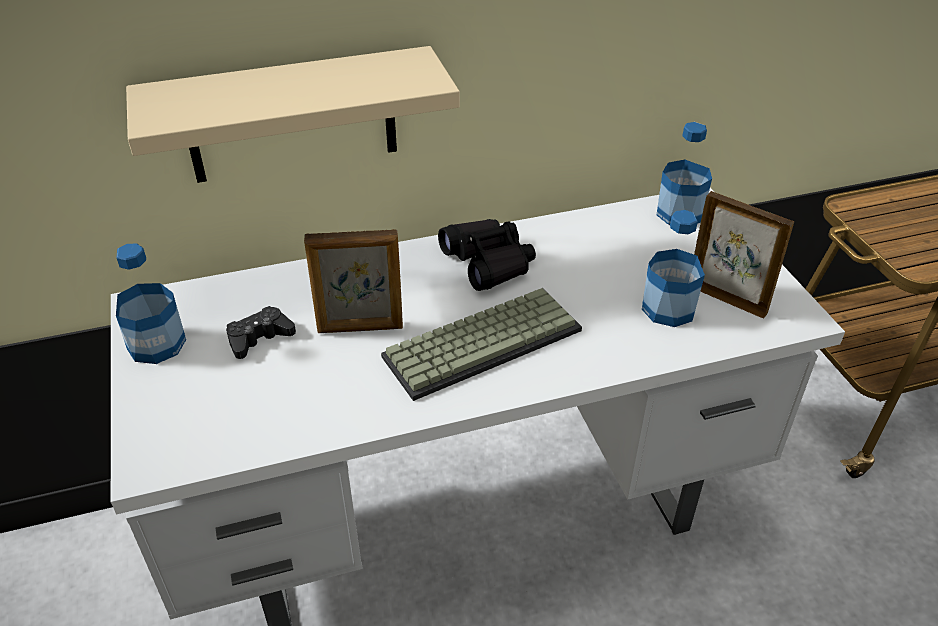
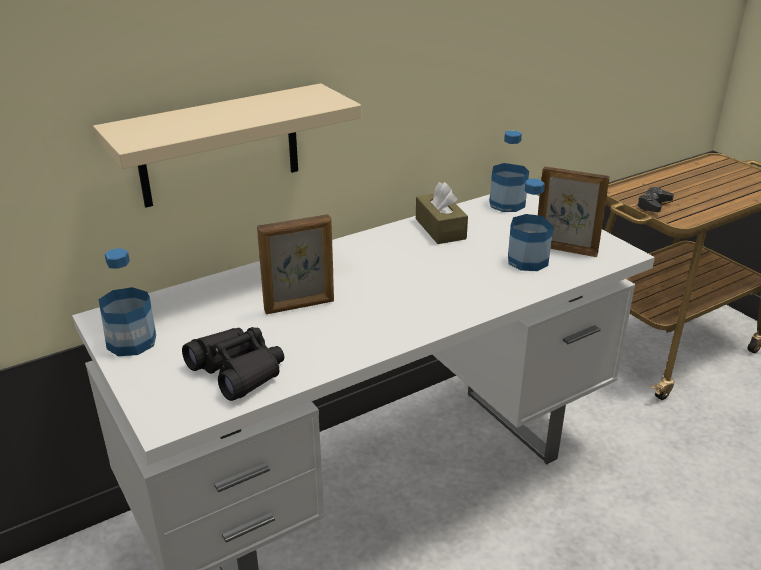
camera: 15 degrees left, 10 degrees down
(259, 338) = (219, 325): black game controller -> black game controller (653, 205)
(483, 341) = (400, 300): keyboard -> none
(488, 262) = (380, 251): black binoculars -> black binoculars (238, 371)
(577, 239) = (440, 229): none -> brown tissue box

